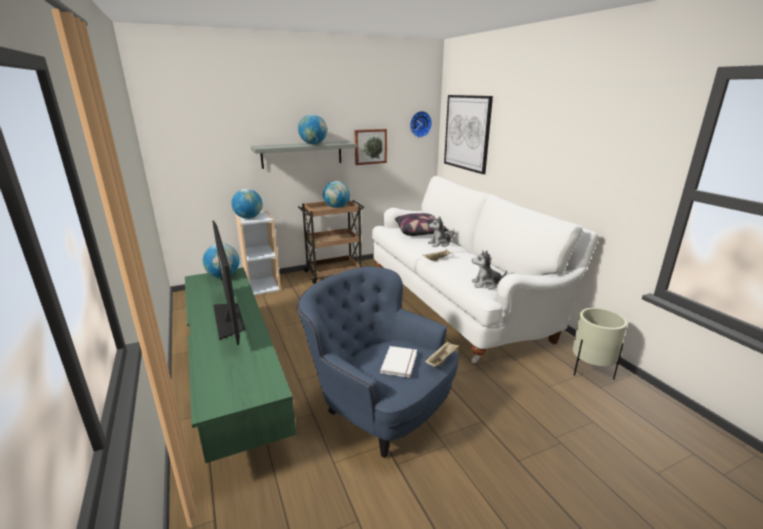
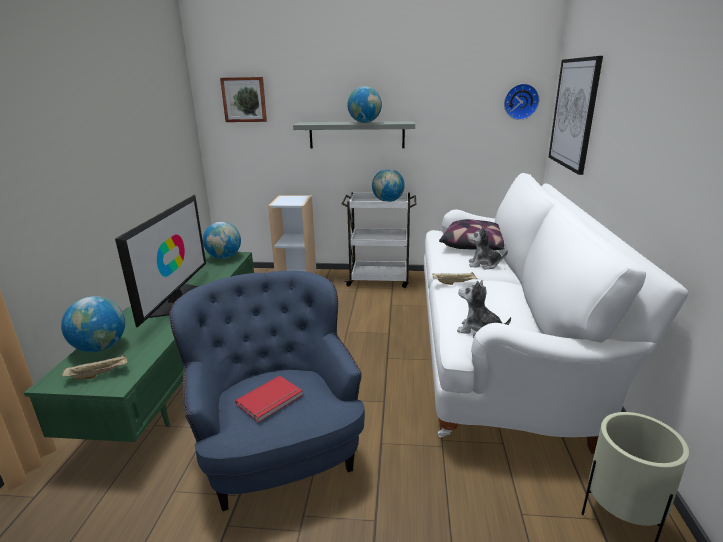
camera: 30 degrees right, 0 degrees up
(248, 218) = (283, 201): globe -> globe (101, 347)
(334, 273) = (379, 279): brown cart -> white cart
(370, 146) = (445, 129): picture -> picture (244, 99)
(400, 363) = (271, 400): white book -> red book
(441, 360) = (322, 414): beige tray -> beige tray (99, 374)

